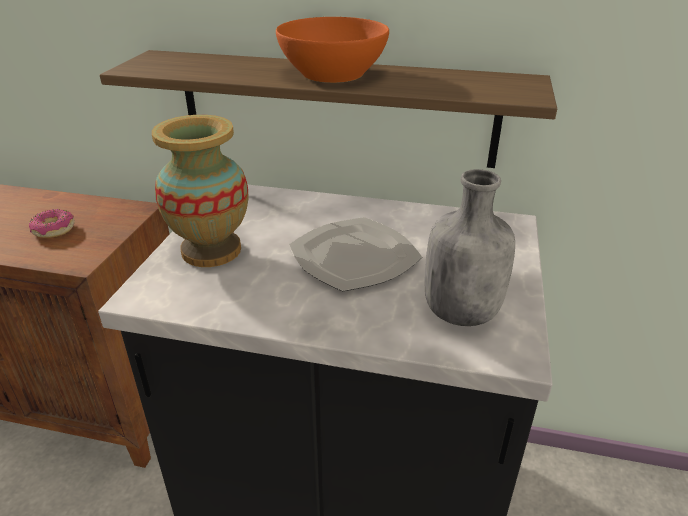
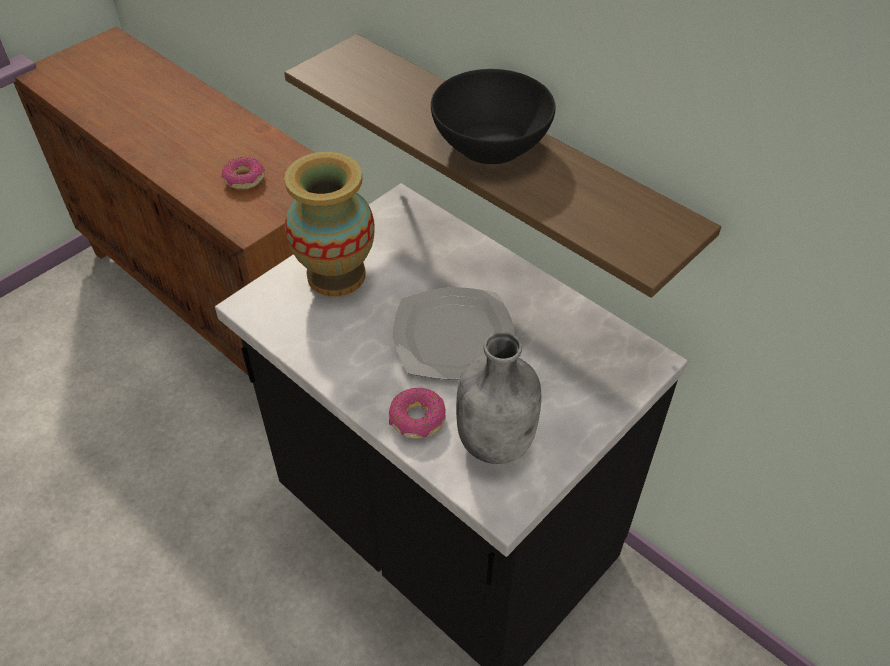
camera: 30 degrees right, 15 degrees up
(333, 73) = (491, 143): orange bowl -> black bowl
(380, 323) = (417, 419): none -> donut

